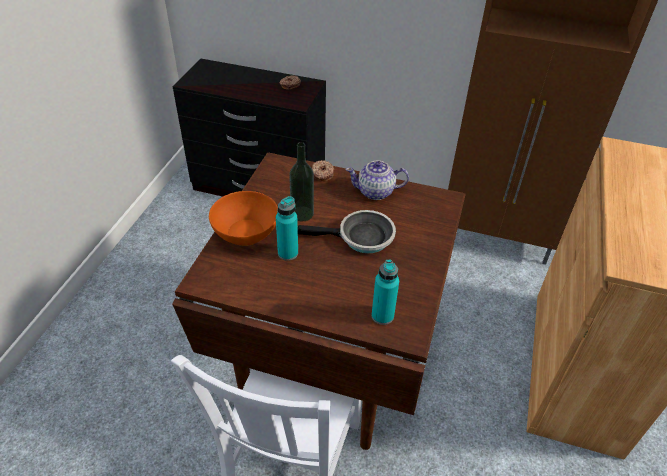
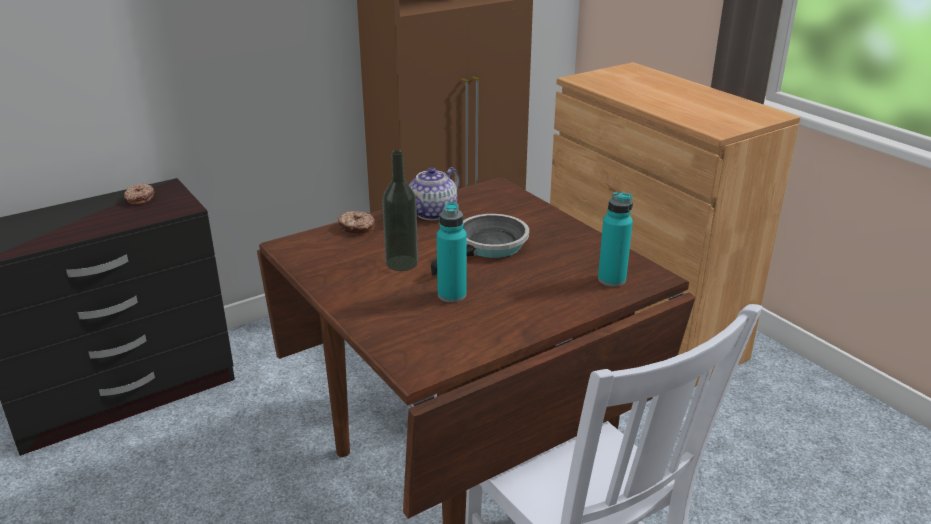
camera: 50 degrees left, 15 degrees down
(245, 233) = (378, 308): orange bowl -> none

